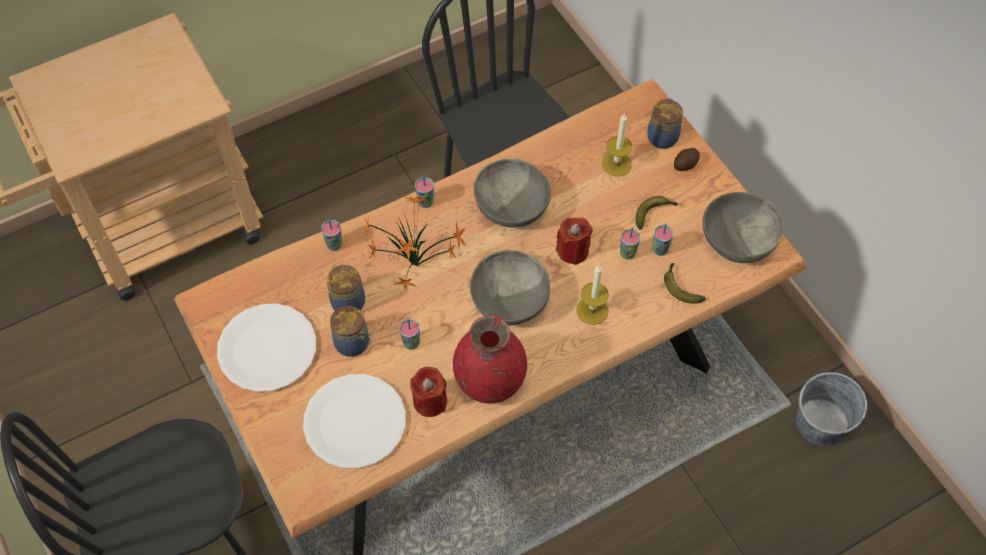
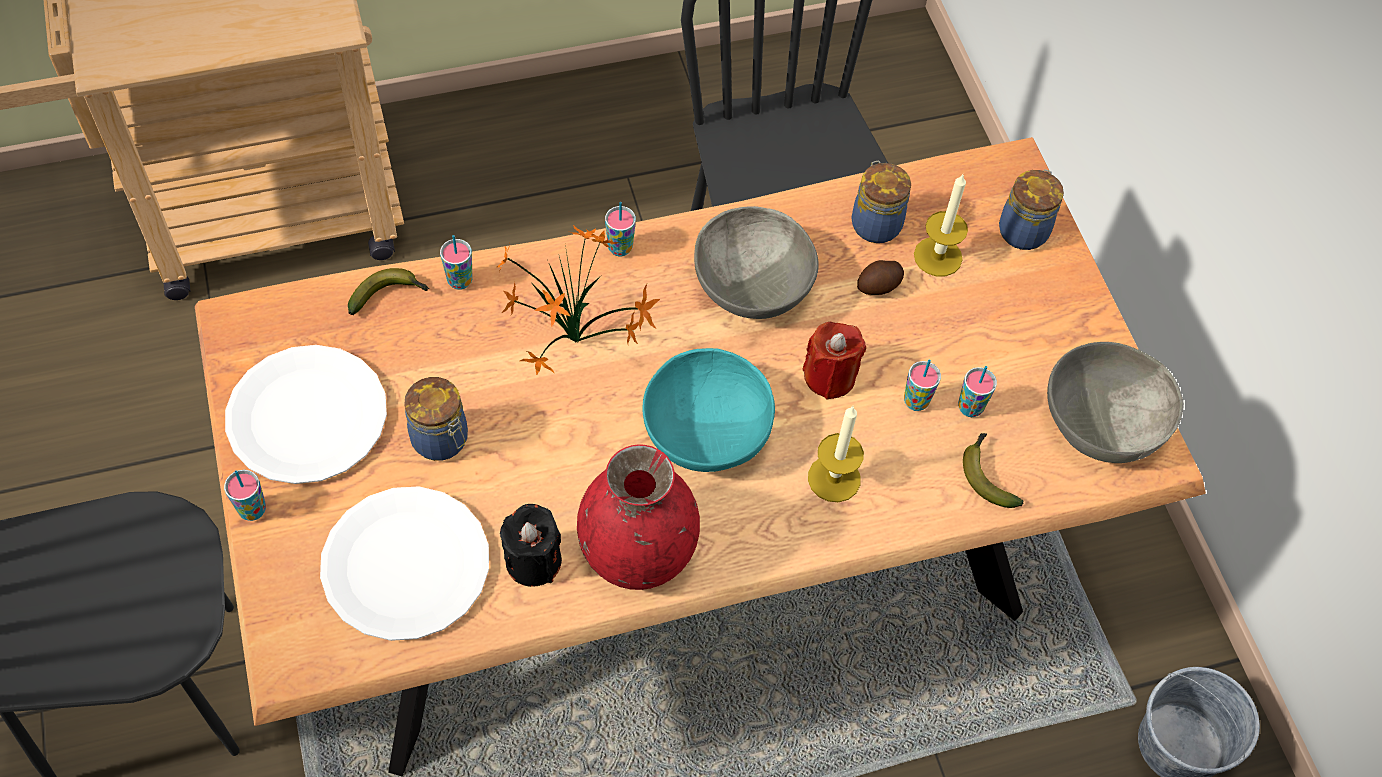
camera: 10 degrees right, 0 degrees up
(347, 301) = (453, 372): jar -> jar (875, 223)
(411, 343) = (531, 462): cup -> cup (252, 510)
(430, 401) = (533, 561): red candle -> black candle
(508, 301) = (705, 431): grey bowl -> turquoise bowl
(654, 213) = (977, 347): banana -> banana (389, 295)
(686, 164) = (1050, 282): potato -> potato (880, 286)

